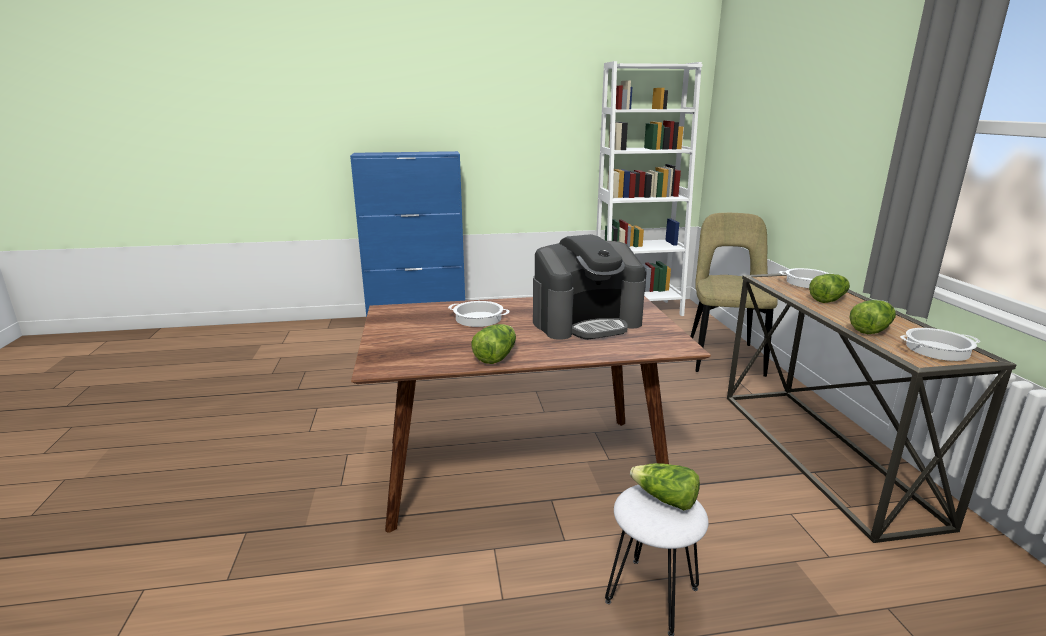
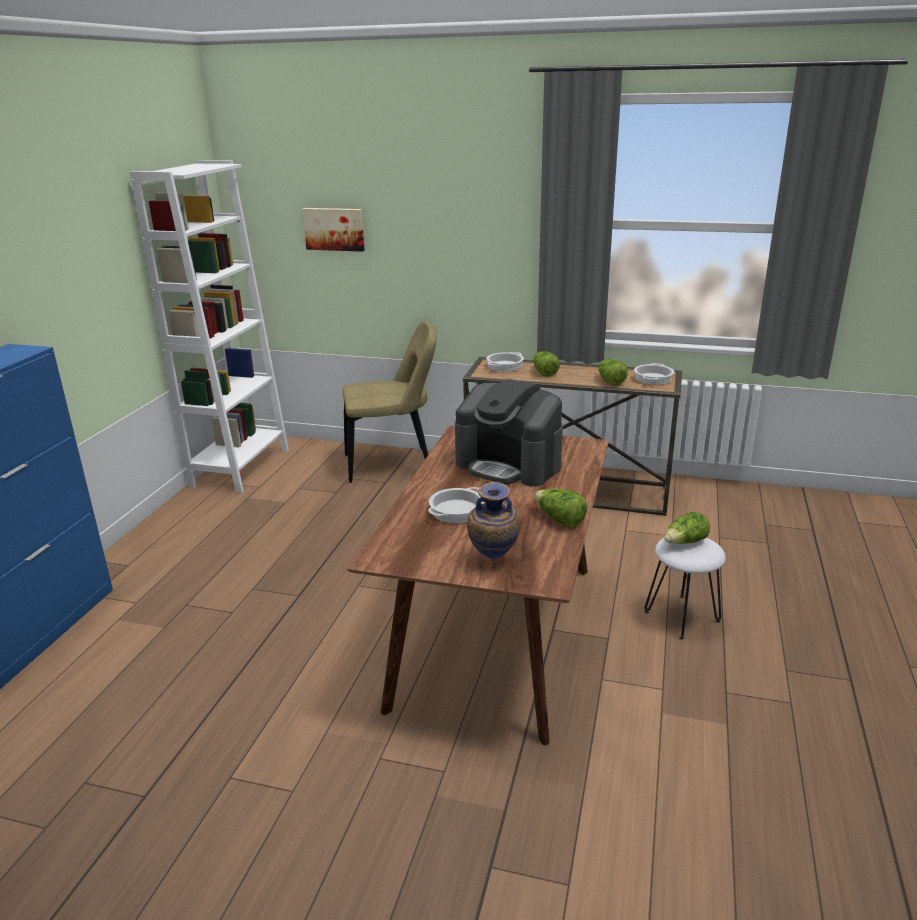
camera: 65 degrees left, 5 degrees up
(403, 343) = (492, 560): none -> vase
(586, 322) = (509, 464): coffee machine -> coffee machine turned 120 degrees clockwise
(724, 356) = (393, 465): beige chair -> beige chair turned 135 degrees clockwise
(761, 127) = (334, 229): none -> picture

